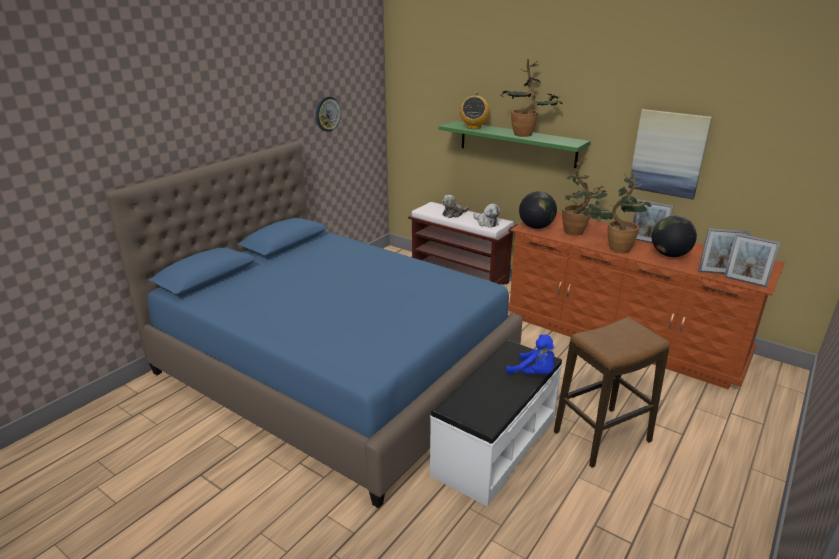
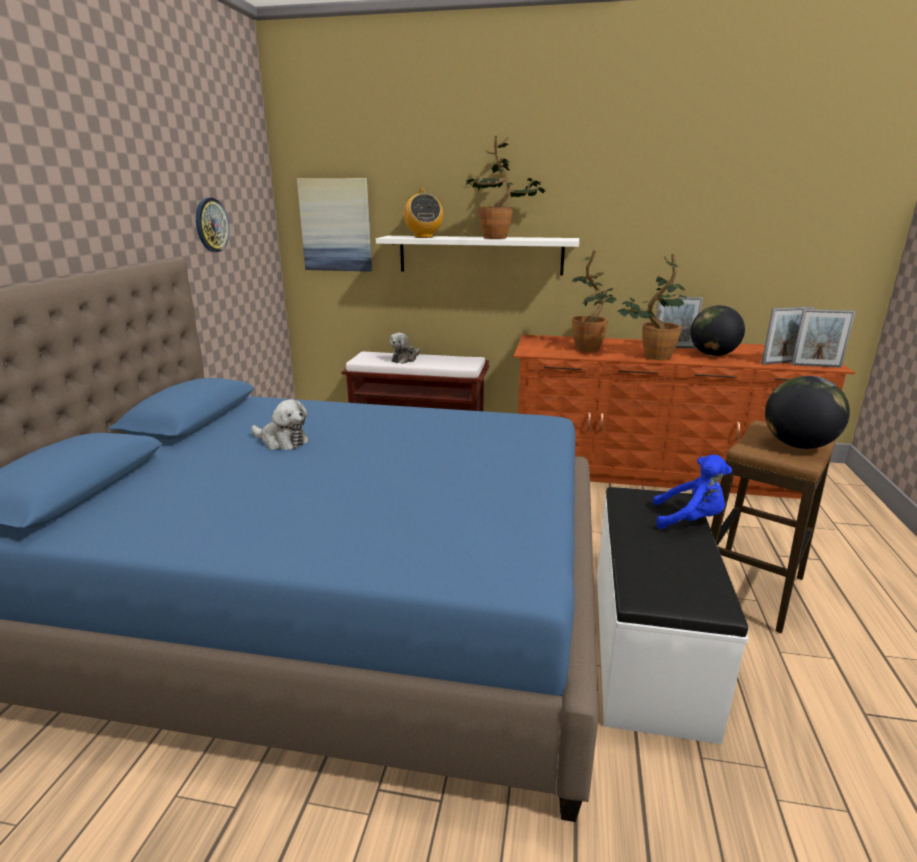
camera: 25 degrees left, 5 degrees down
(486, 223) = (455, 362): plush toy -> plush toy (282, 441)
(517, 143) = (480, 255): green shelf -> white shelf
(536, 227) = (540, 350): globe -> globe (798, 445)
(668, 153) = (677, 240): picture -> picture (336, 225)

